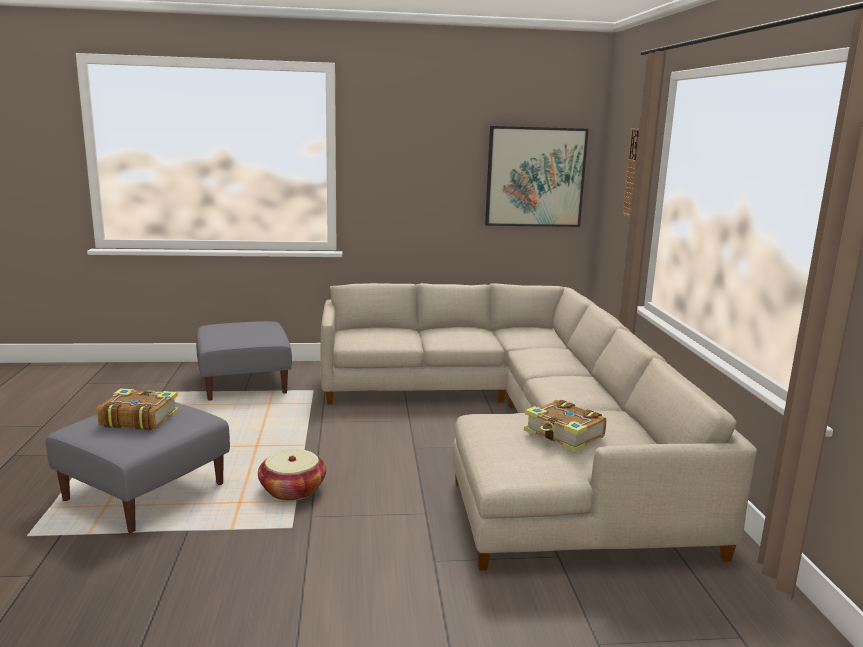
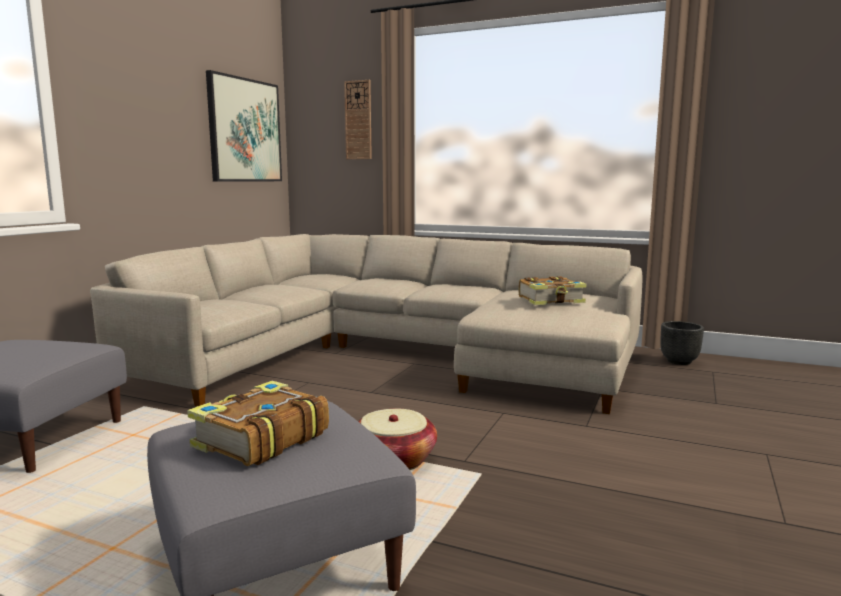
camera: 60 degrees left, 5 degrees down
(749, 604) = (679, 361): none -> black planter

